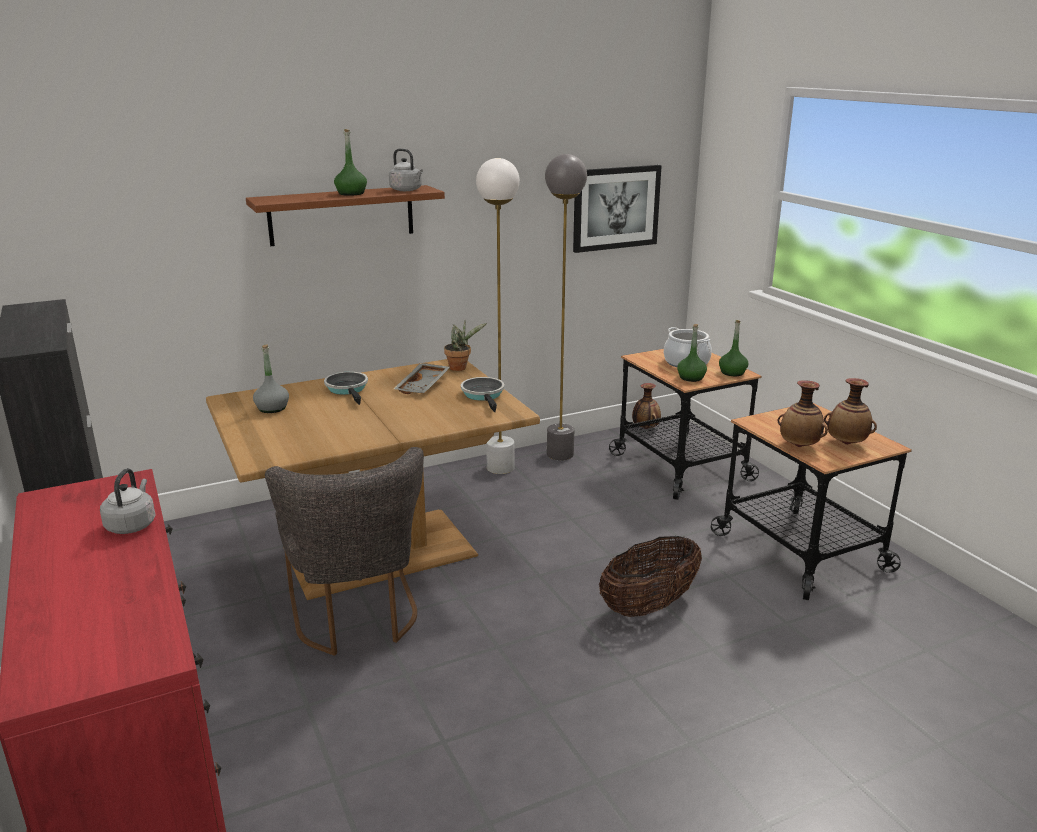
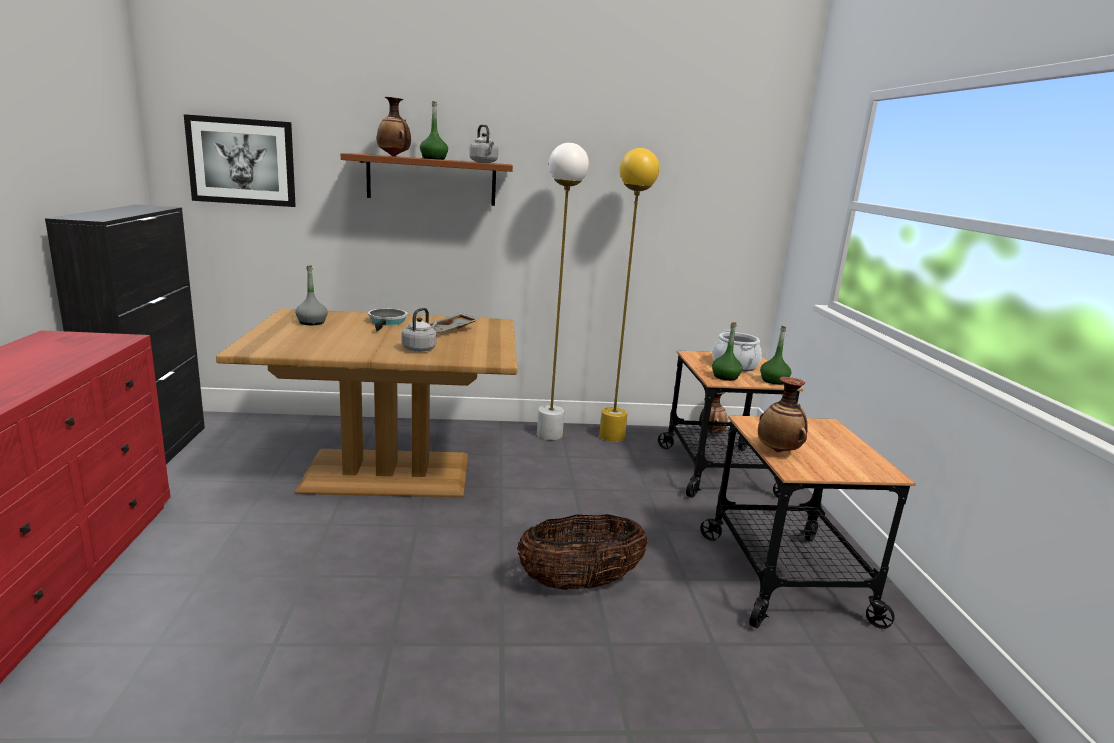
camera: 20 degrees right, 5 degrees down
(132, 524) = (67, 362): grey kettle -> grey kettle (420, 348)
(357, 618) = (316, 518): grey chair -> none
(460, 368) = (499, 325): potted plant -> none
(484, 395) = (489, 345): frying pan -> none
(560, 454) = (612, 436): grey floor lamp -> yellow floor lamp
(616, 208) = (701, 212): picture -> picture (242, 161)
(846, 443) = (838, 460): vase -> vase (394, 156)

